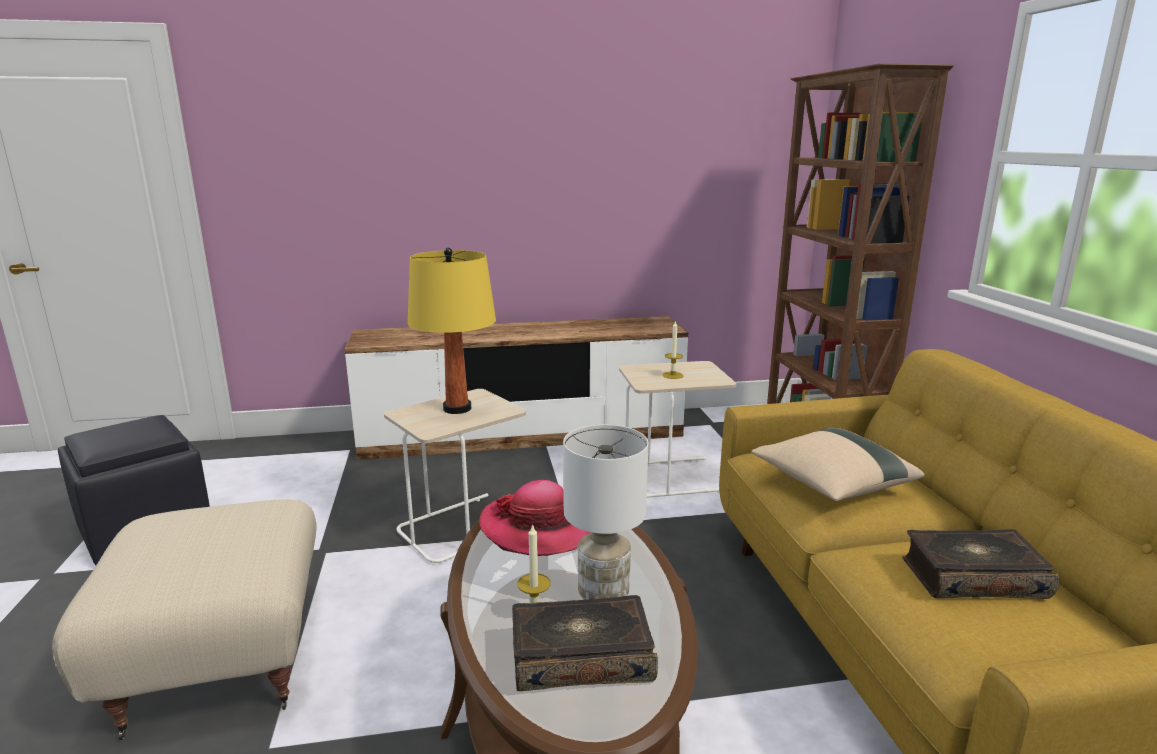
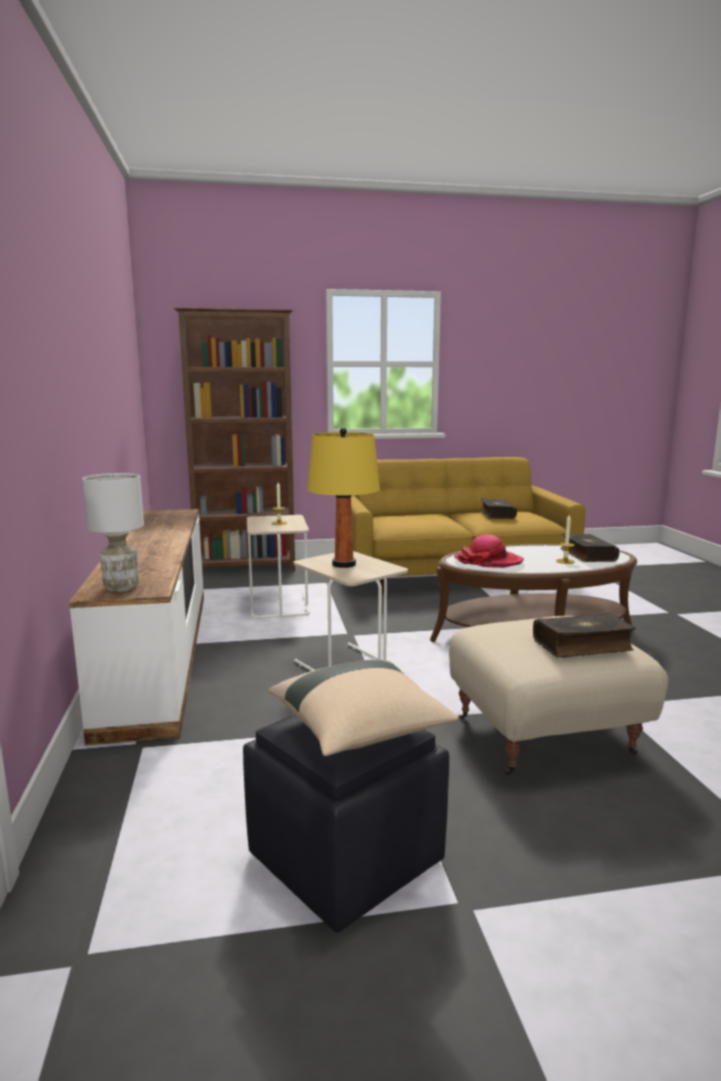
camera: 90 degrees left, 5 degrees down
(147, 556) = (582, 645): none -> book
(603, 596) = (542, 553): white table lamp -> white table lamp (122, 587)
(831, 484) = (423, 521): beige pillow -> beige pillow (360, 730)

